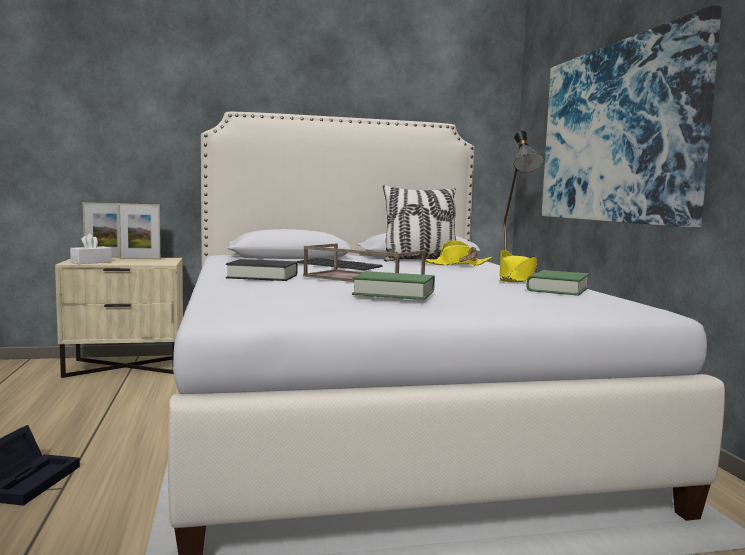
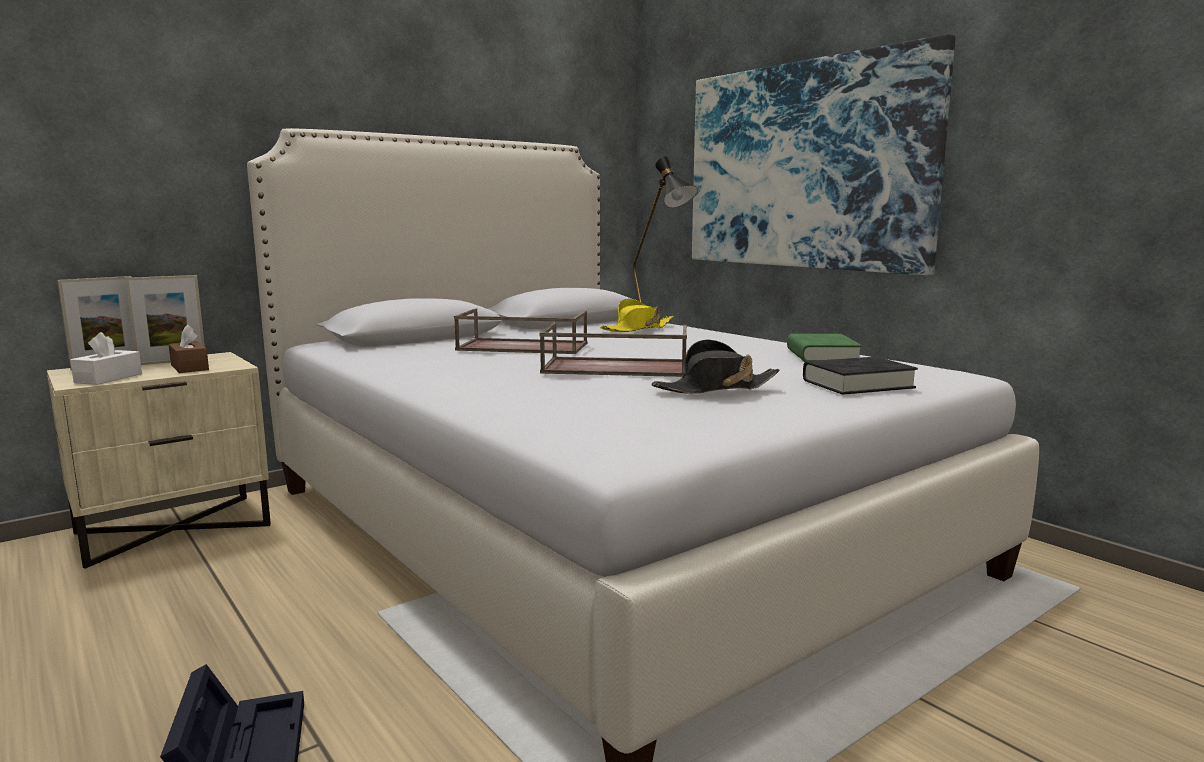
camera: 25 degrees left, 5 degrees up
(141, 261) = (189, 367): none -> brown tissue box
(262, 276) = (486, 380): black book -> black book (857, 384)
(338, 265) = (521, 347): keyboard -> brown tray
(394, 293) = (716, 388): green book -> black hat
(420, 260) = (582, 326): pillow -> none
(516, 279) = (750, 345): yellow hat -> none

